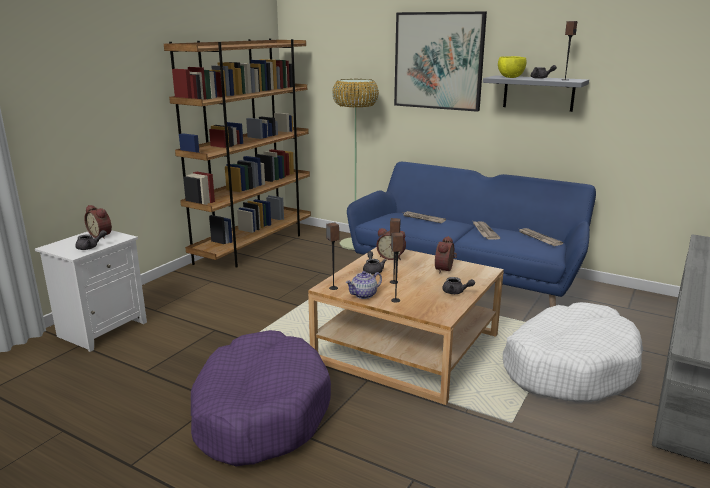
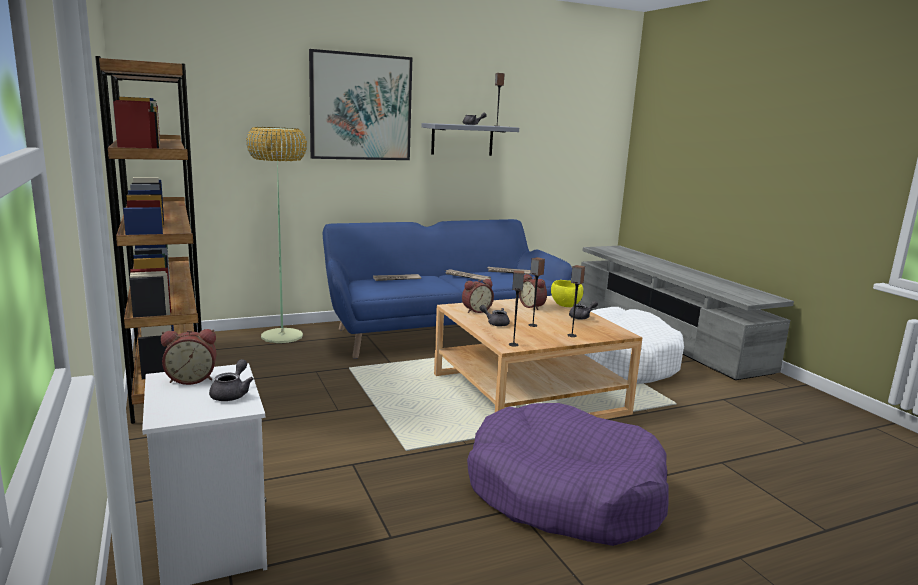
camera: 55 degrees left, 5 degrees down
(364, 295) = (546, 340): teapot -> none
(510, 77) = (449, 124): yellow bowl -> yellow bowl (565, 305)

